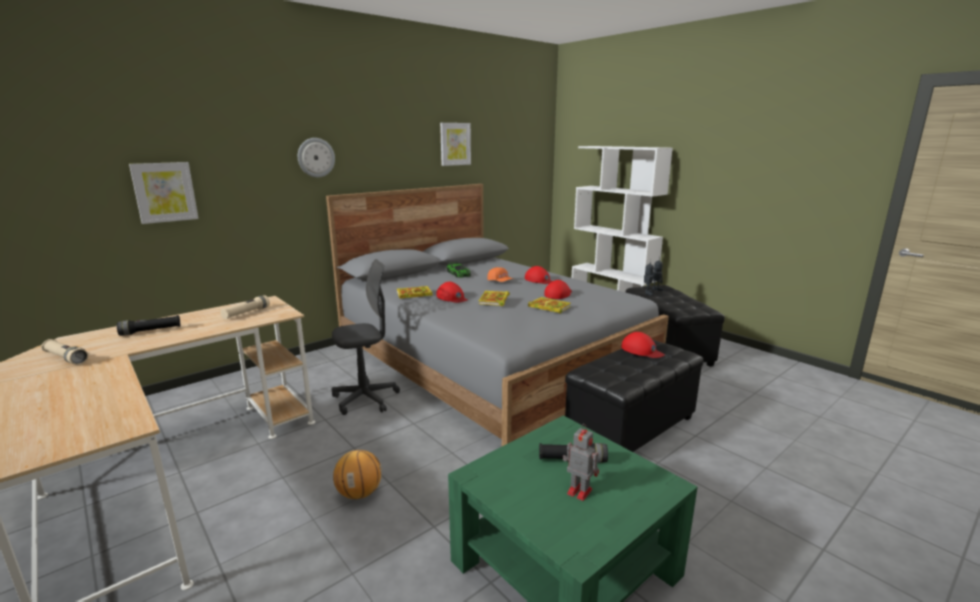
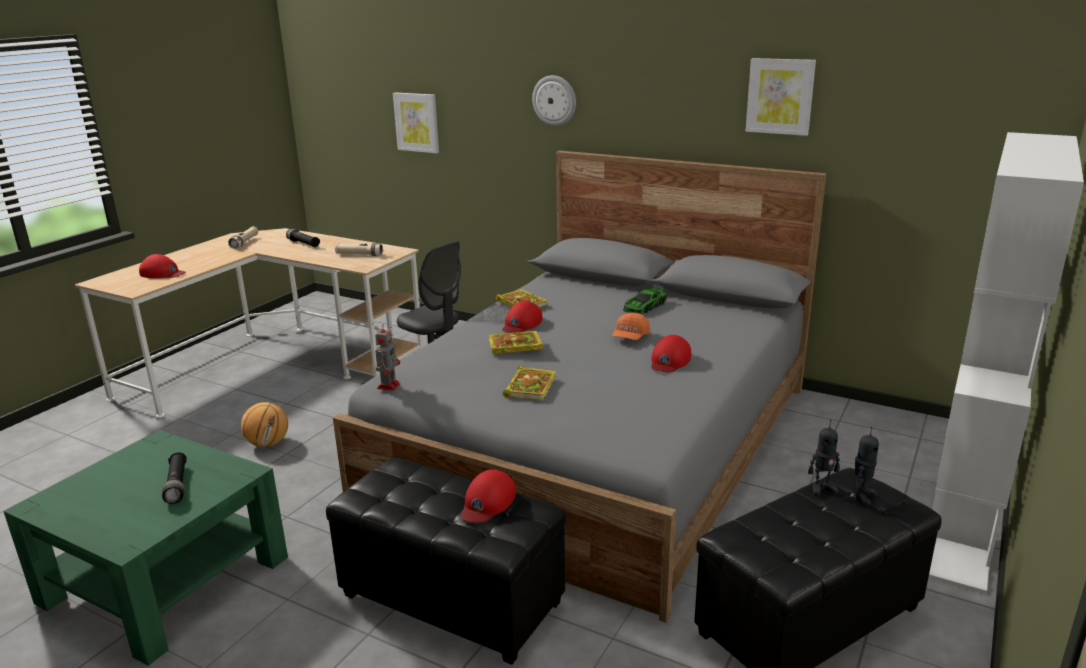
camera: 70 degrees right, 5 degrees up
(558, 294) = (606, 385): red cap -> red cap (162, 273)
(578, 491) = (123, 494): toy robot -> toy robot (389, 385)

